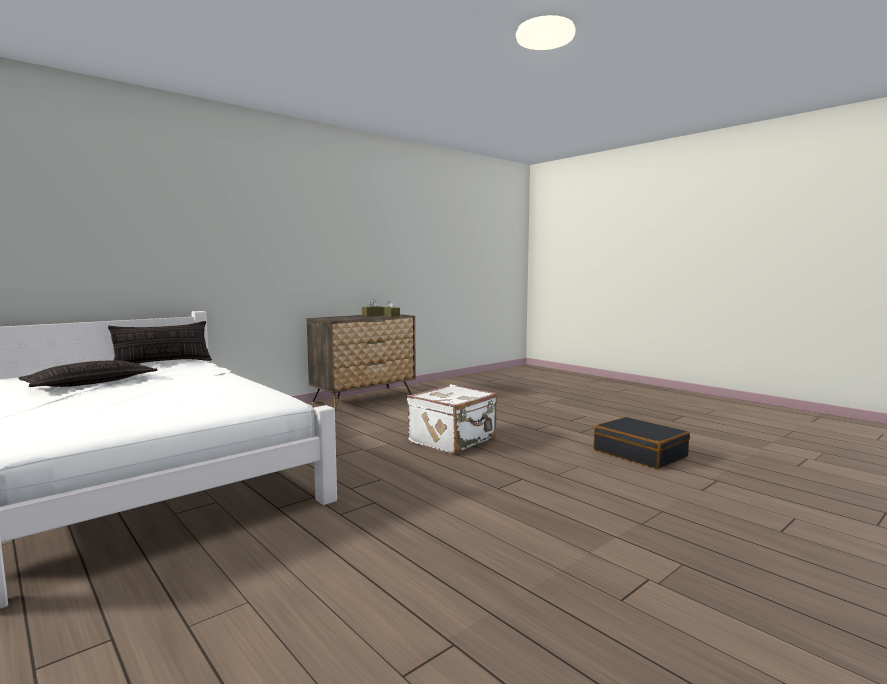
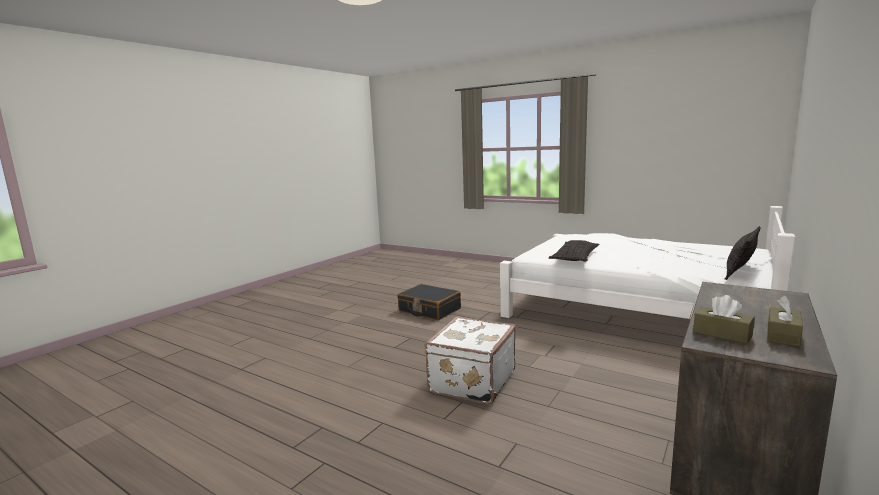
camera: 165 degrees right, 5 degrees up
(91, 383) = (679, 250): pillow -> pillow (575, 257)
(640, 453) = (277, 393): black suitcase -> black suitcase (429, 310)

